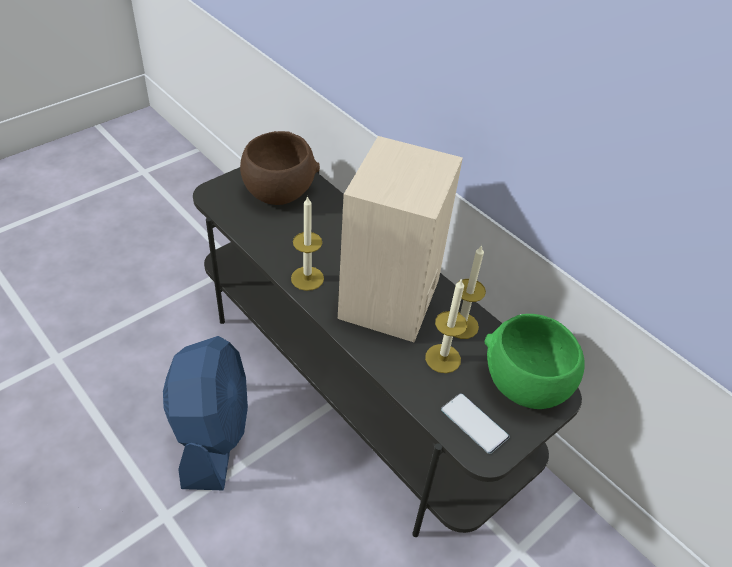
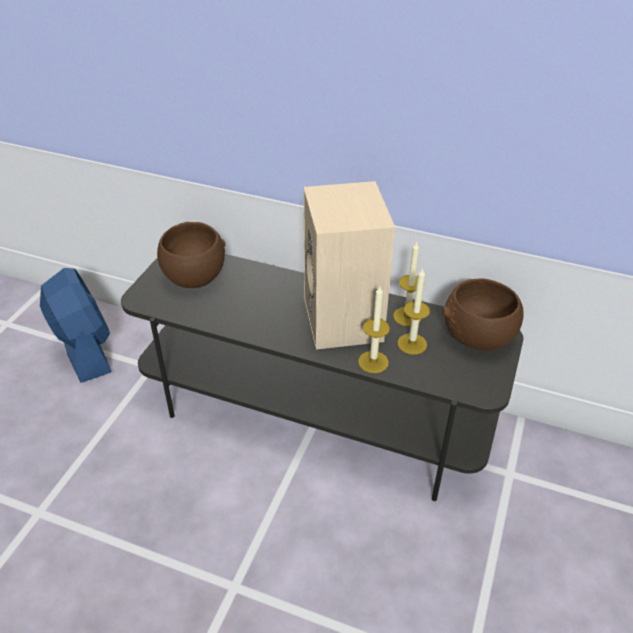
camera: 25 degrees left, 5 degrees down
(213, 434) = (228, 505): blue fan -> blue fan (85, 349)
(307, 278) = (270, 330): candle -> candle (373, 362)
(474, 423) = (466, 376): phone -> none
(524, 383) = (477, 336): green bowl -> brown bowl

